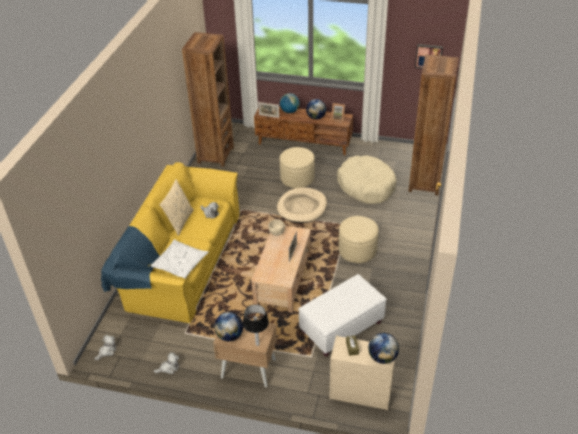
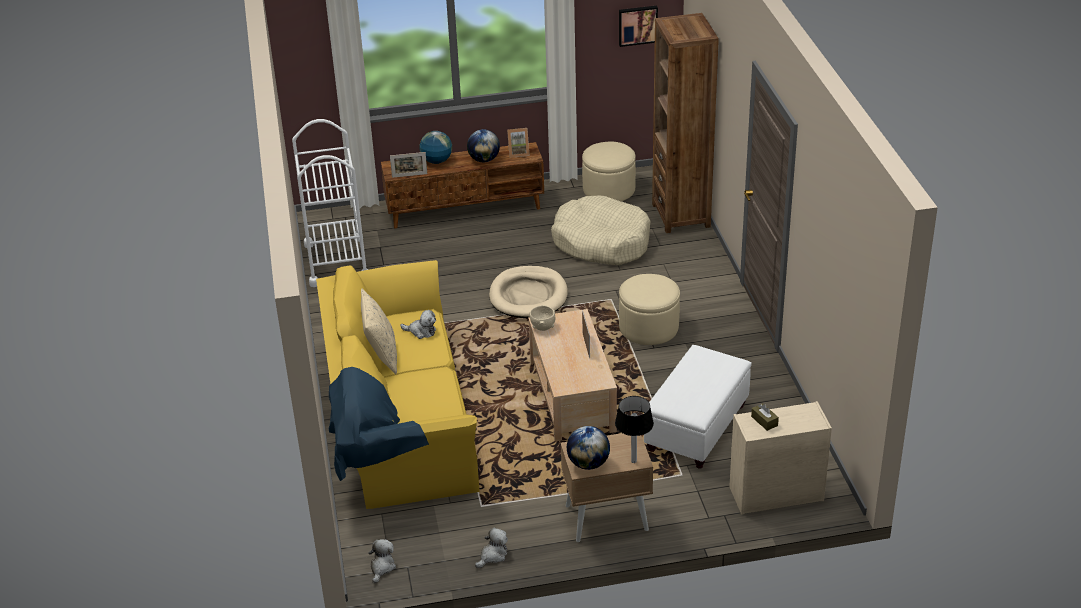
camera: 25 degrees left, 5 degrees down
(180, 263) = (430, 408): white pillow -> none
(215, 155) = (336, 261): brown bookcase -> white cart
(297, 177) = (491, 258): beige ottoman -> beige ottoman (609, 189)
(382, 357) = (809, 419): globe -> none

